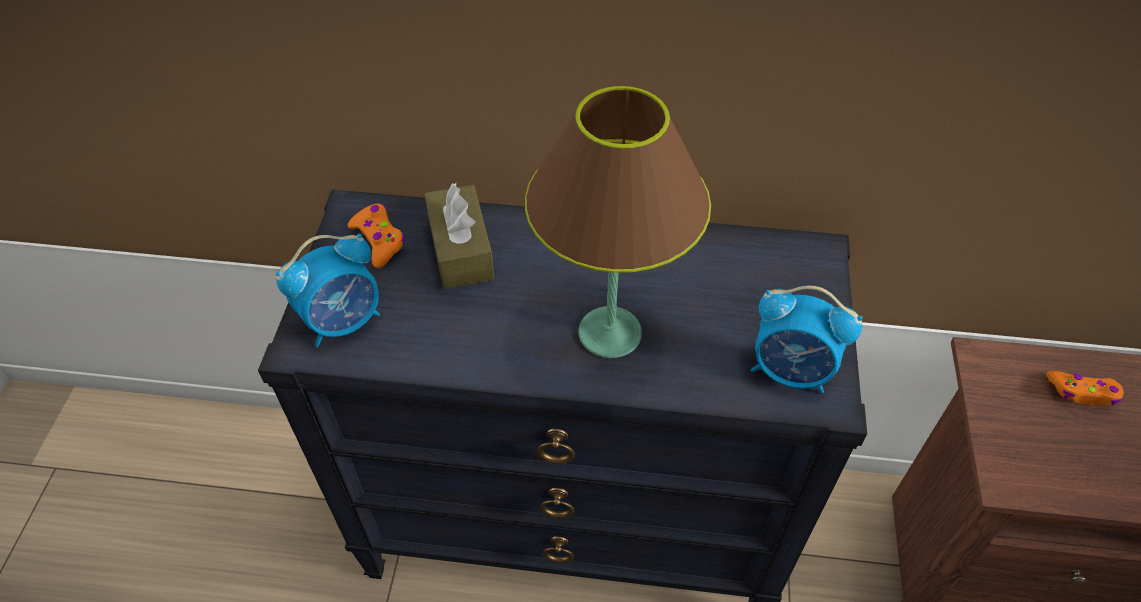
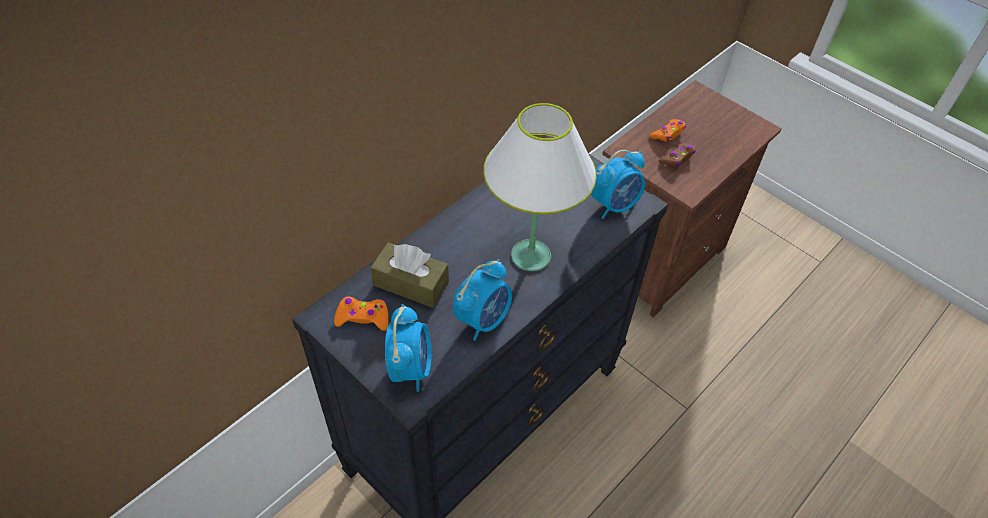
camera: 55 degrees left, 0 degrees up
(467, 344) = (483, 319): none -> alarm clock
(609, 332) = (530, 256): brown table lamp -> white table lamp
(1051, 431) = (677, 158): none -> brown game controller

